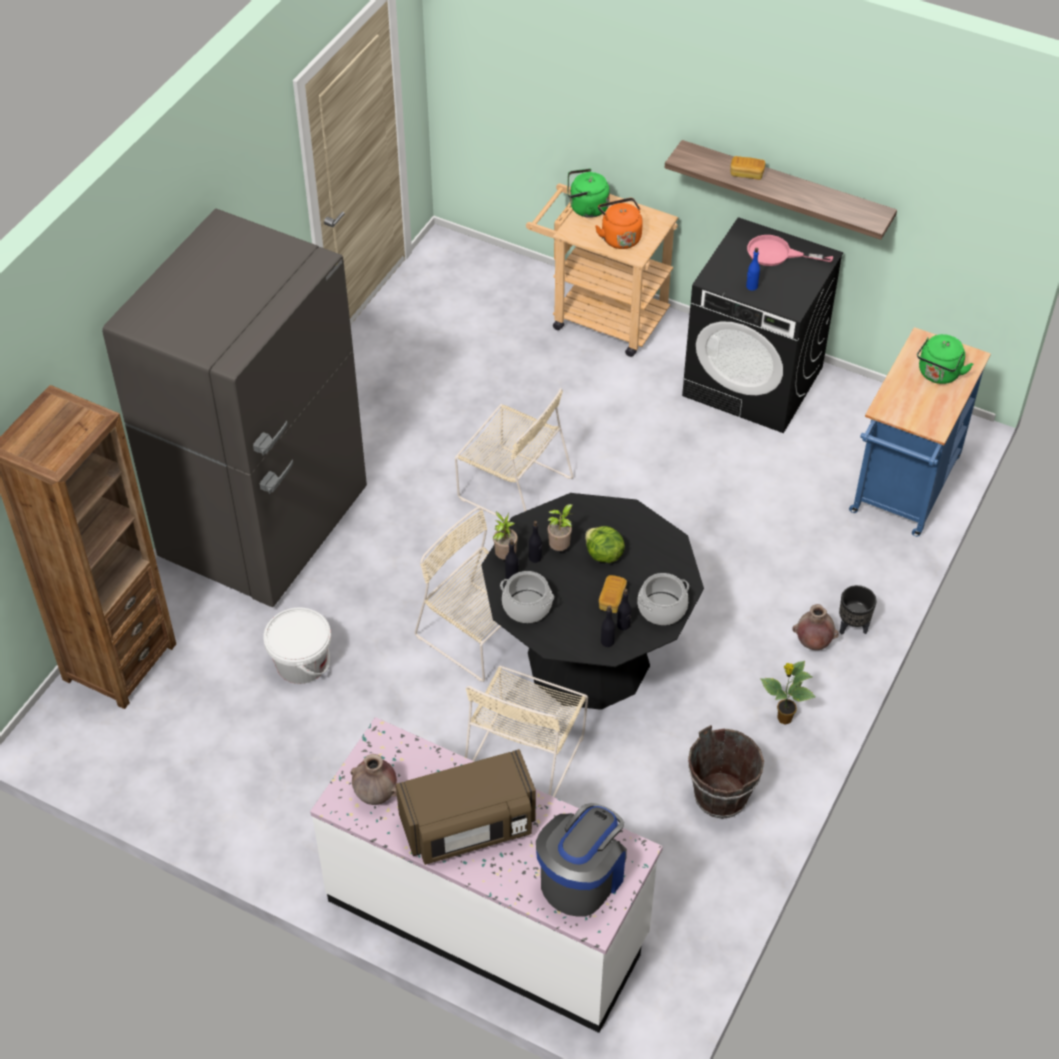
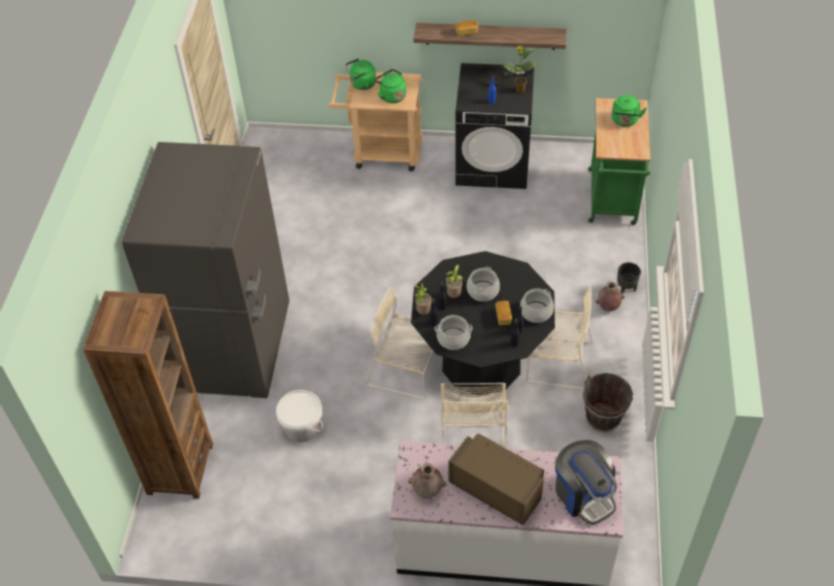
camera: 20 degrees left, 0 degrees up
(469, 826) = (497, 488): brown microwave -> brown microwave turned 105 degrees counterclockwise
(512, 486) = (380, 272): beige chair -> beige chair (556, 362)
(582, 877) = (583, 494): coffee machine -> coffee machine turned 135 degrees clockwise
(603, 555) = (483, 291): lettuce -> cooking pot
(619, 237) = (391, 96): orange kettle -> green kettle
(777, 254) = (496, 78): pink frying pan -> black frying pan
(783, 718) = (615, 357): potted plant -> potted plant (519, 90)
(902, 491) = (612, 201): blue cart -> green cart

